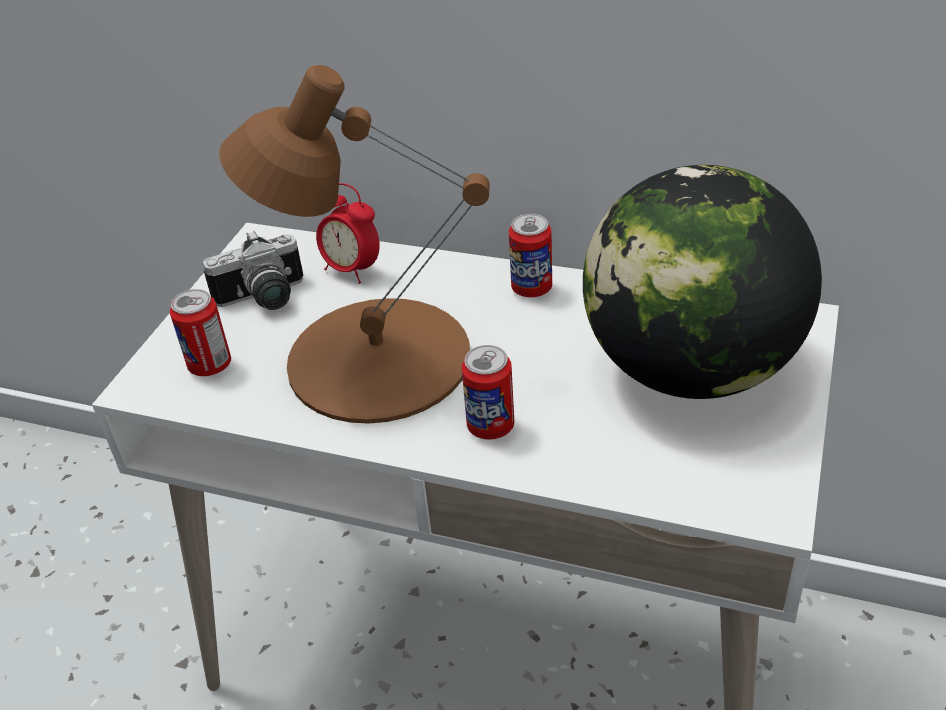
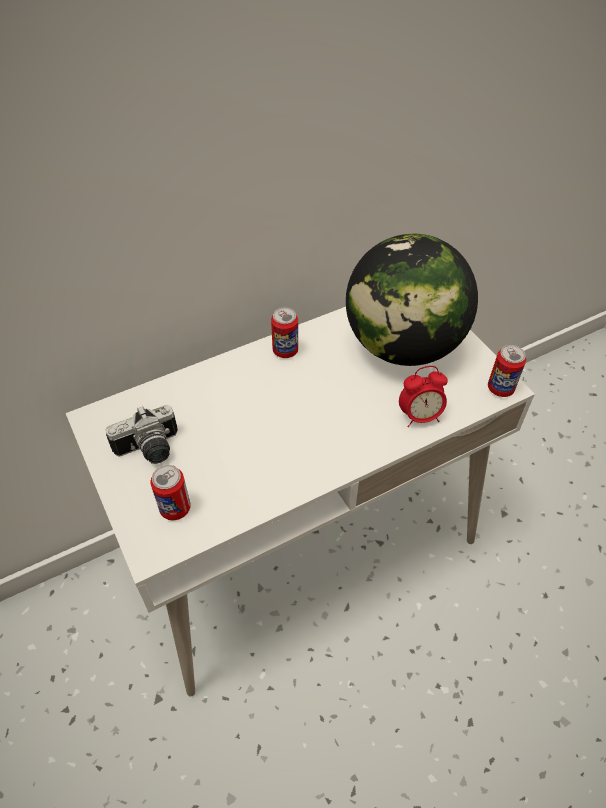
camera: 50 degrees left, 10 degrees up
(264, 299) = (150, 450): camera -> camera turned 45 degrees clockwise
(352, 270) = (177, 400): alarm clock -> alarm clock (420, 417)
(375, 357) = (259, 438): brown table lamp -> none
(490, 426) = (360, 432): can -> can (500, 388)

